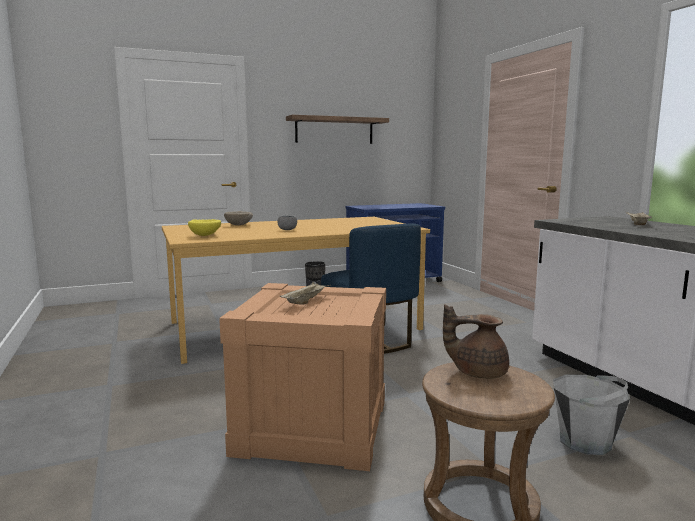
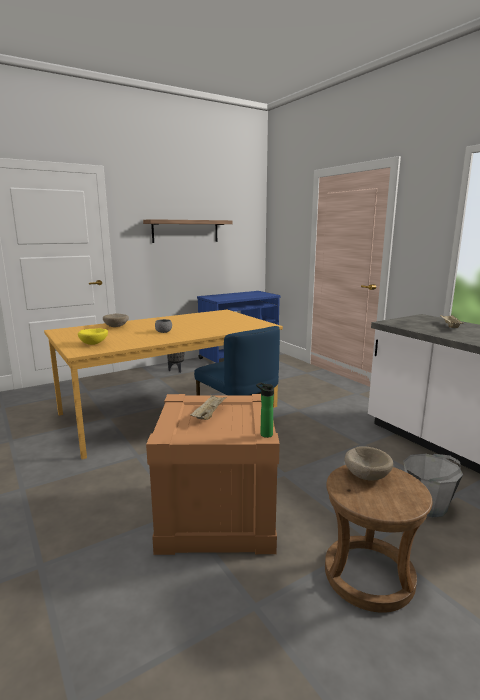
camera: 10 degrees left, 5 degrees up
(358, 317) = (264, 434): none -> bottle
(477, 372) = (366, 475): brown teapot -> beige bowl

